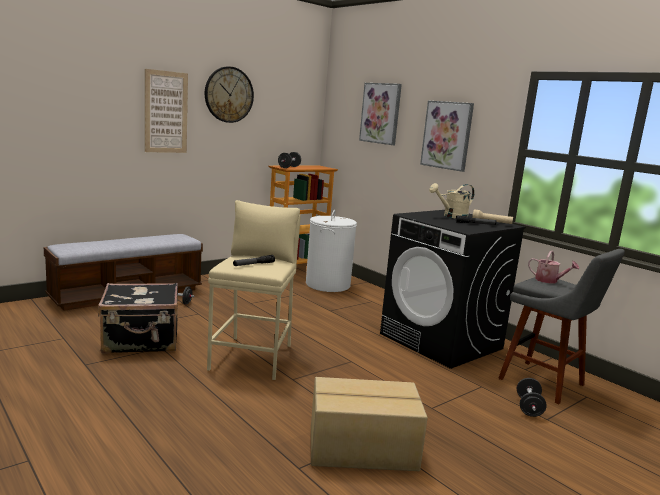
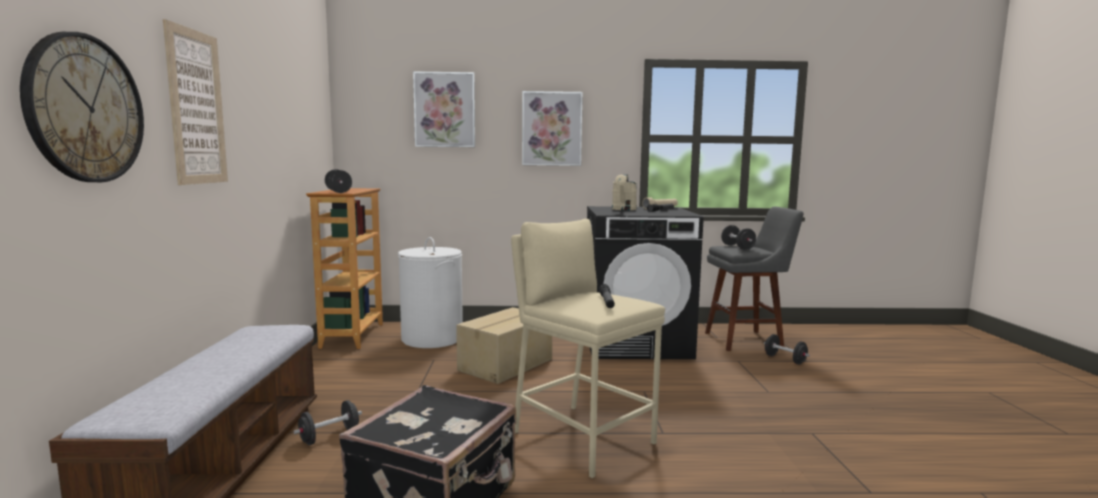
camera: 50 degrees left, 5 degrees down
(229, 94) = (258, 81): wall clock -> wall clock (85, 109)
(363, 449) = (837, 446): cardboard box -> cardboard box (507, 365)
(549, 281) = (737, 247): watering can -> black dumbbell

